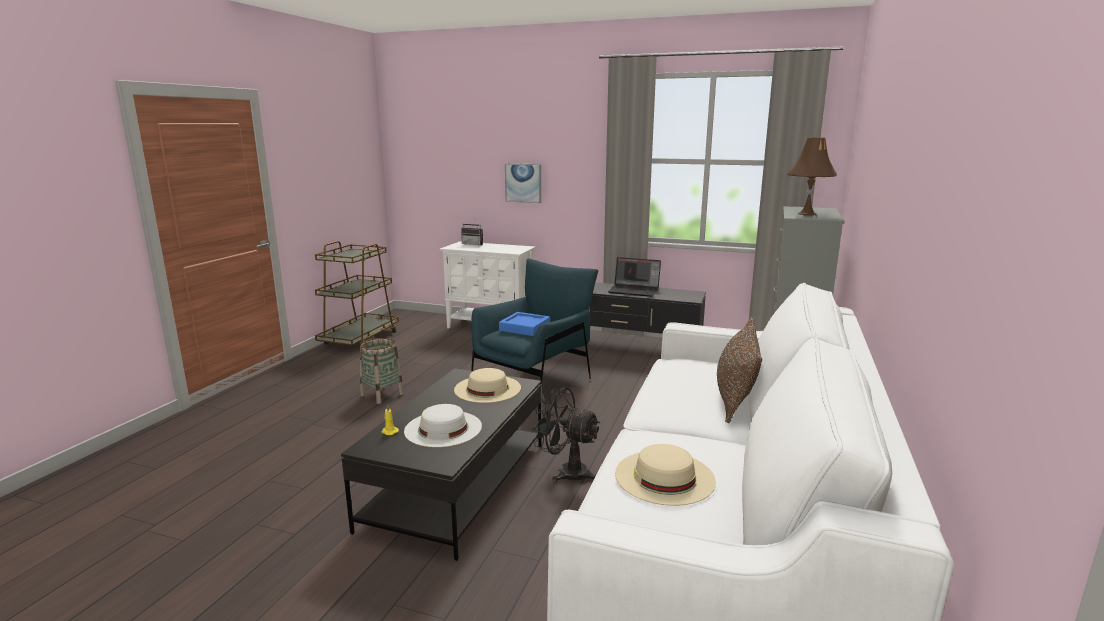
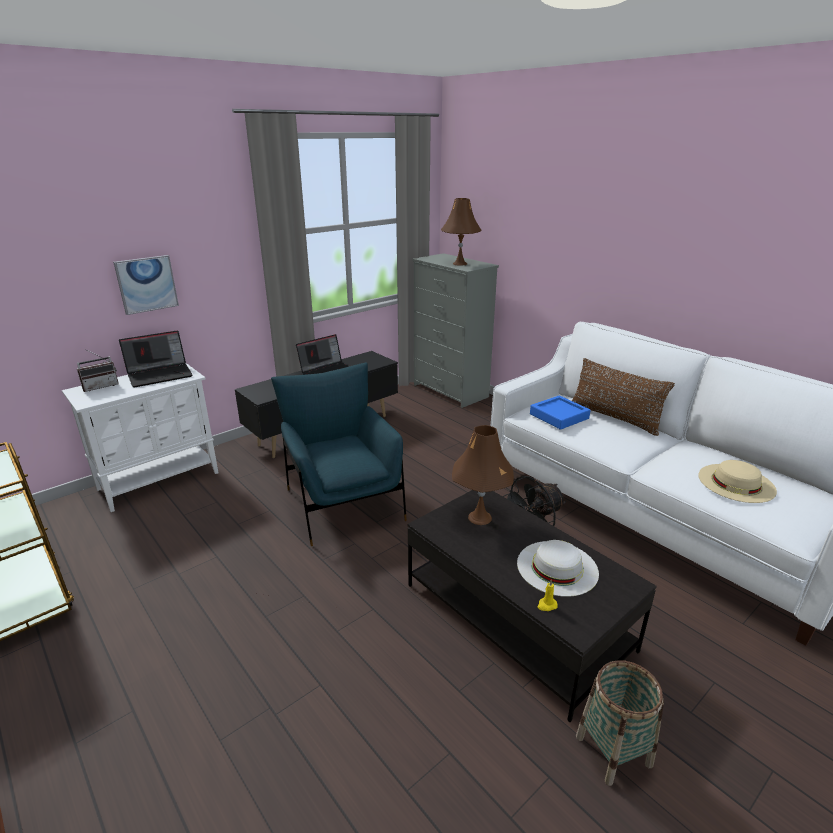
camera: 60 degrees left, 10 degrees up
(382, 395) = (254, 622): basket -> basket (613, 751)
(487, 388) = (480, 517): beige hat -> brown table lamp
(507, 247) = (160, 374): none -> laptop
(525, 328) = (342, 452): blue tray -> blue tray (559, 416)

